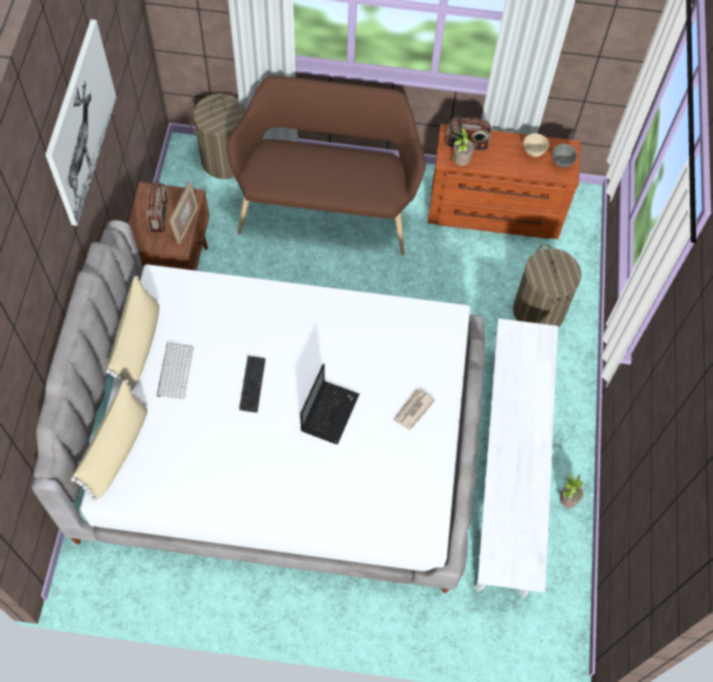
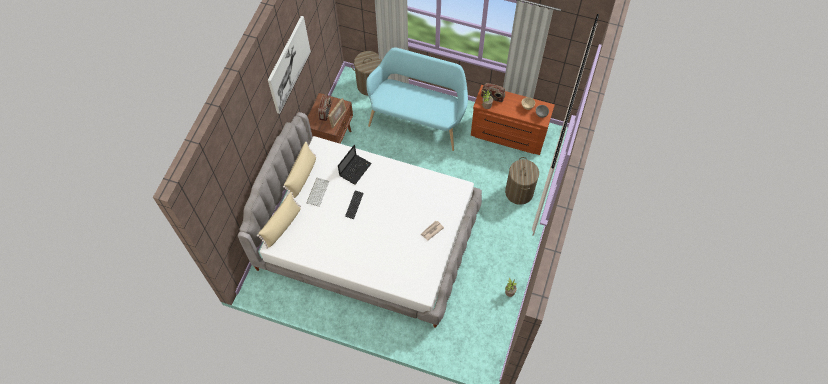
camera: 15 degrees right, 0 degrees up
(326, 208) = (418, 119): brown bench -> turquoise bench
(330, 411) = (390, 224): laptop -> laptop (355, 169)
(508, 472) = (482, 273): white bench -> none

